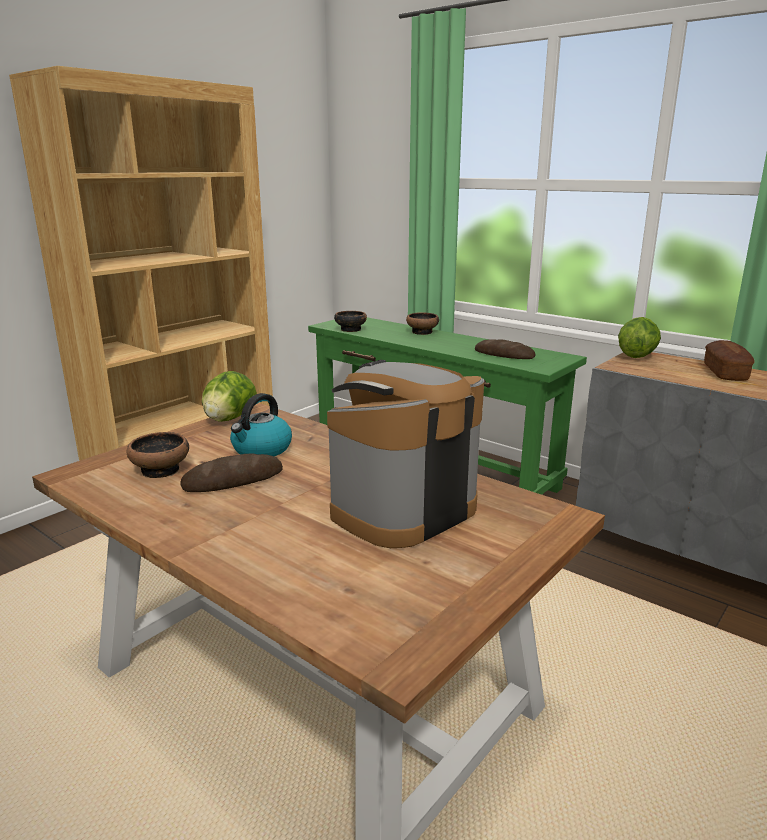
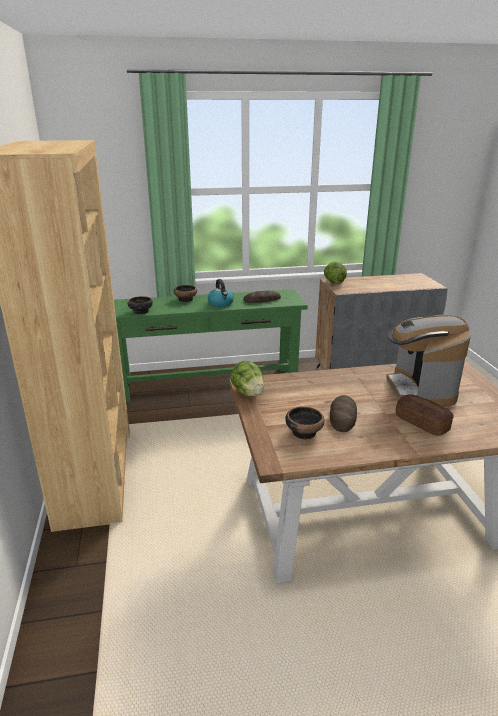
camera: 50 degrees left, 5 degrees up
(261, 449) = (310, 398): kettle -> kettle (221, 303)
(725, 373) = (377, 281): bread -> bread (422, 423)

